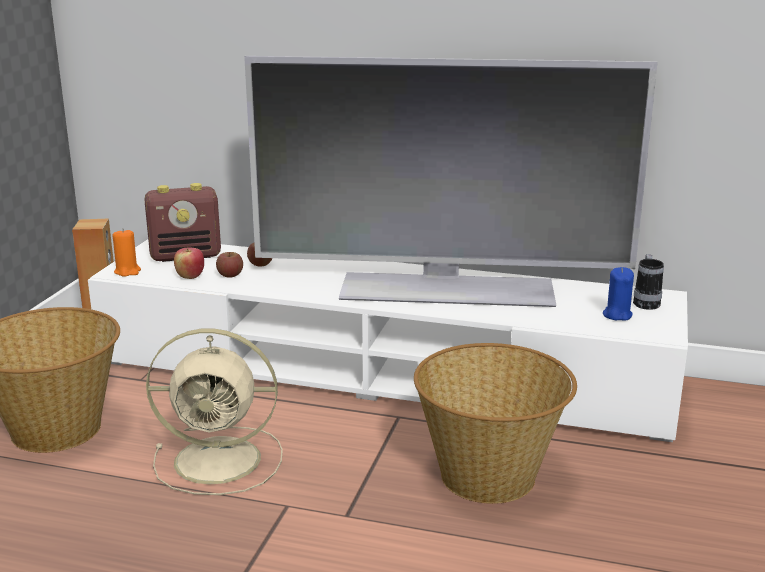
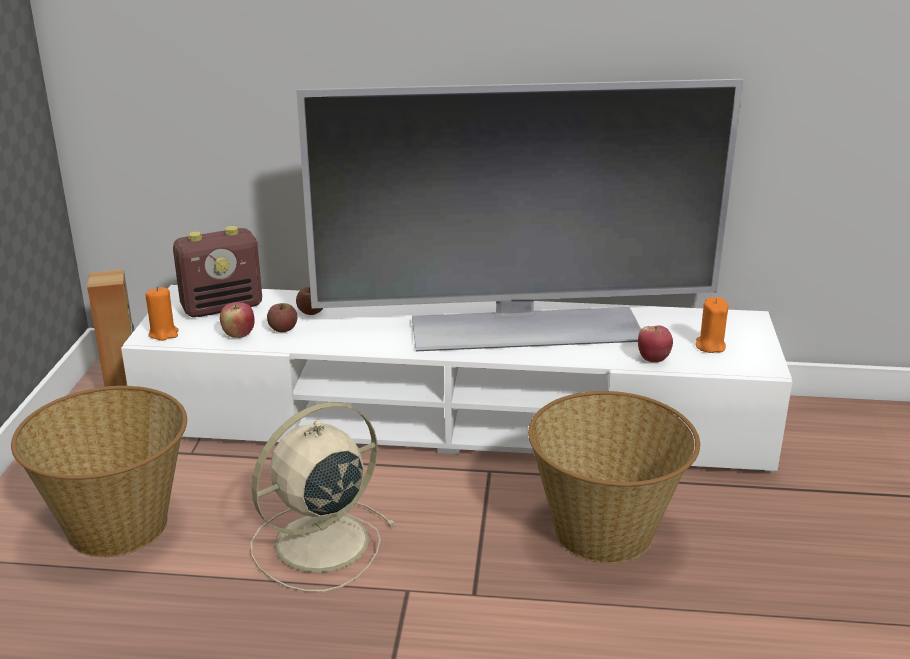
camera: 10 degrees left, 5 degrees up
(221, 460) = (318, 544): beige fan -> beige fan turned 150 degrees clockwise
(557, 321) = (653, 359): none -> apple
(617, 315) = (710, 346): blue candle -> orange candle
(646, 302) = (733, 328): mug -> none

